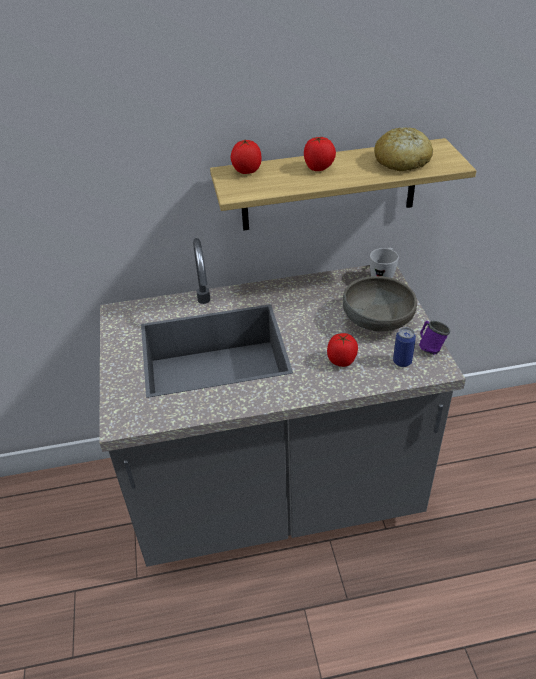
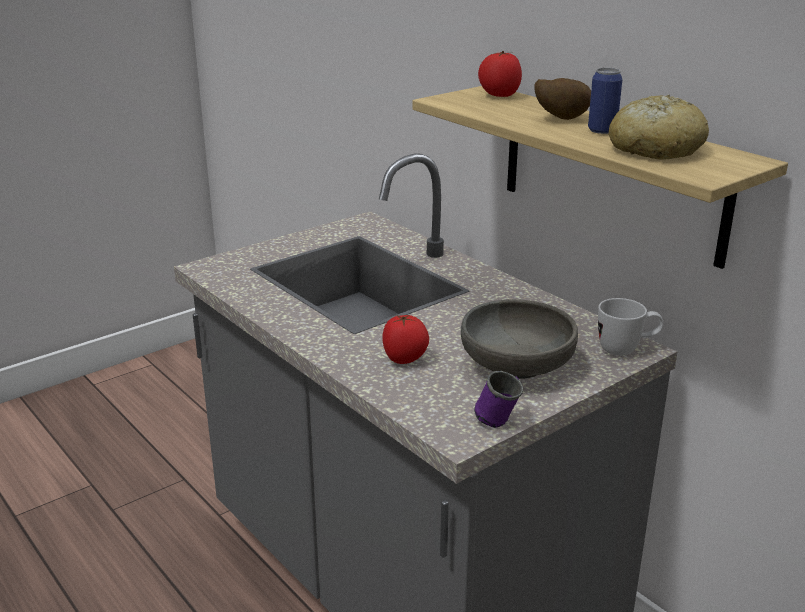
camera: 60 degrees right, 15 degrees down
(319, 168) = (560, 118): tomato -> potato
(402, 361) = (445, 403): can -> can (602, 130)

